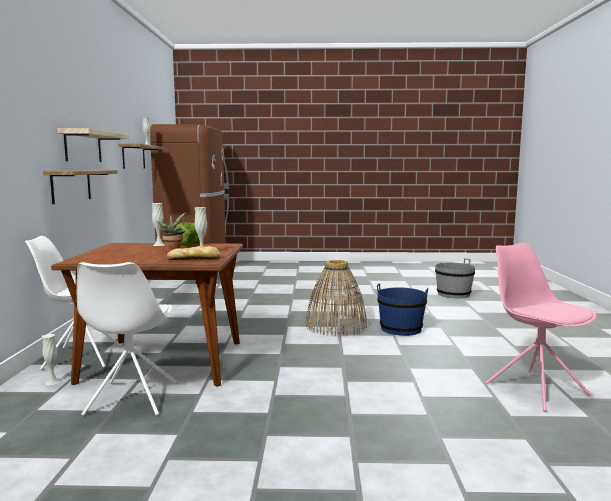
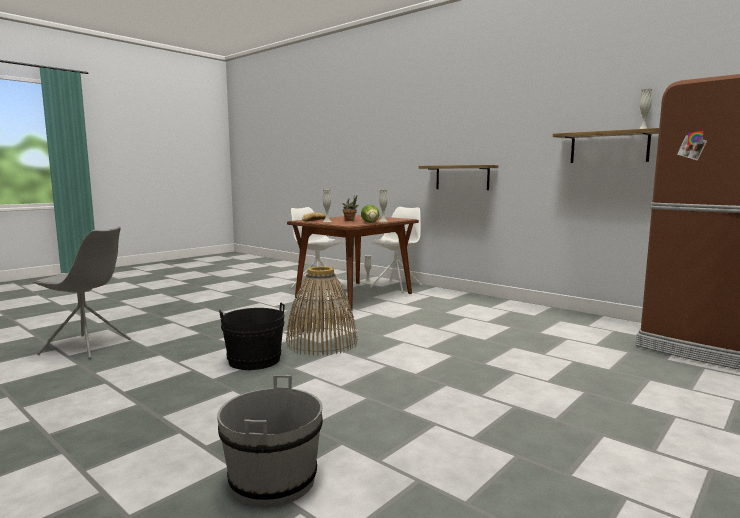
camera: 130 degrees right, 0 degrees up
(83, 146) = (485, 145): shelf -> none
(400, 329) = (254, 360): blue bucket -> black bucket
(534, 389) = (87, 347): pink chair -> grey chair

